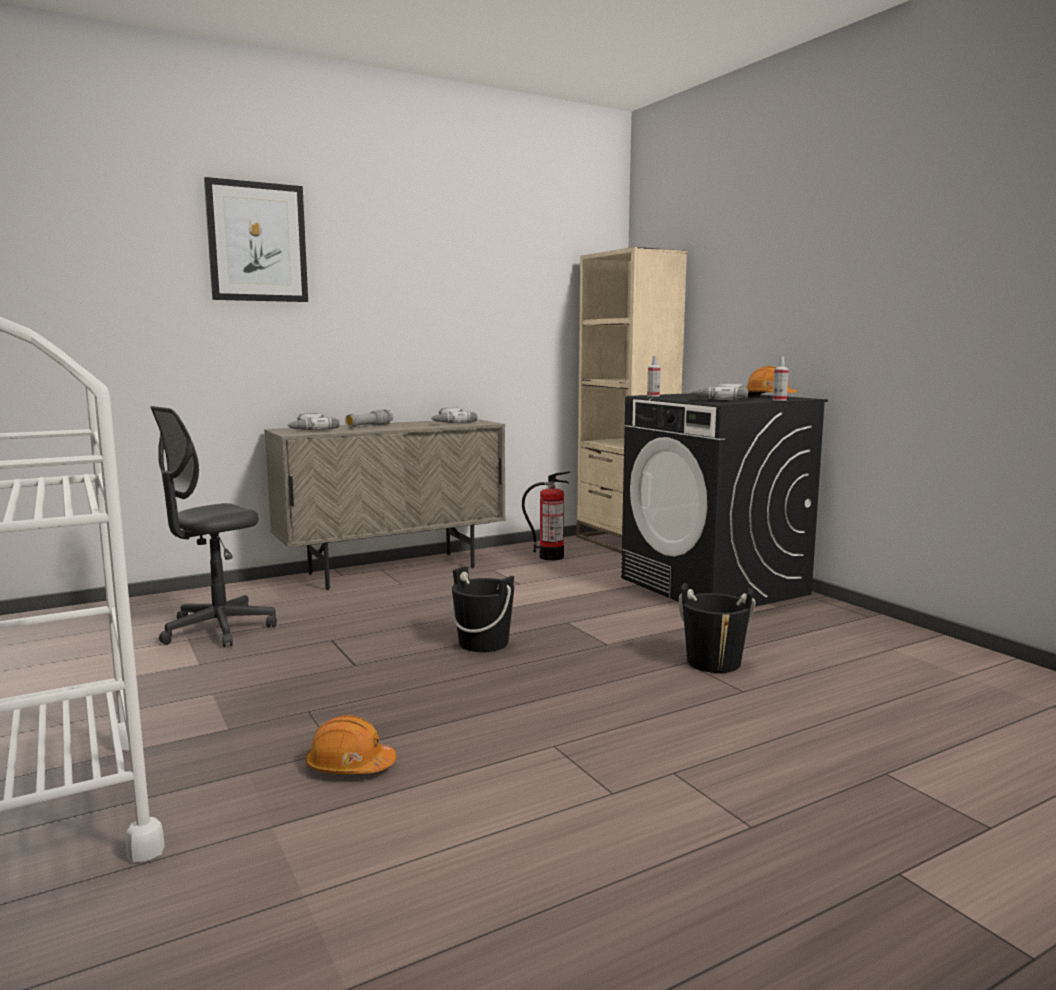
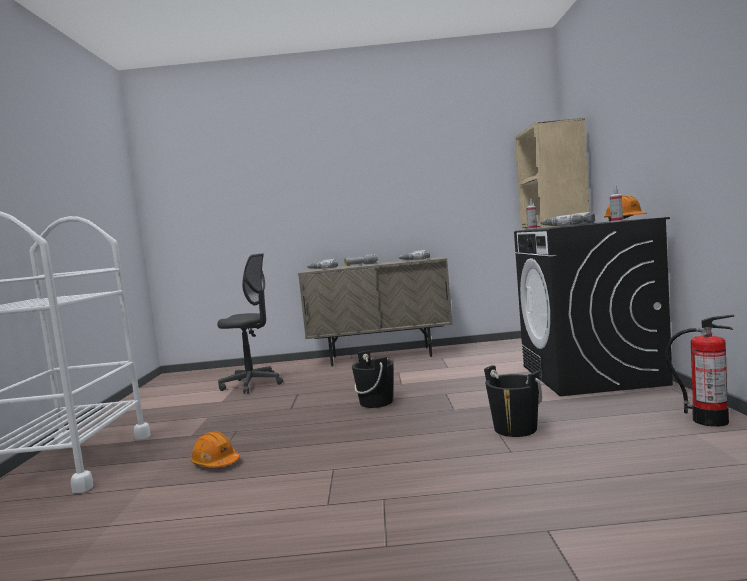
camera: 30 degrees right, 5 degrees down
(218, 630) = (252, 384): grey office chair -> grey office chair turned 150 degrees counterclockwise
(257, 242) = (295, 162): picture -> none
(551, 557) = (492, 351): fire extinguisher -> fire extinguisher (710, 420)

